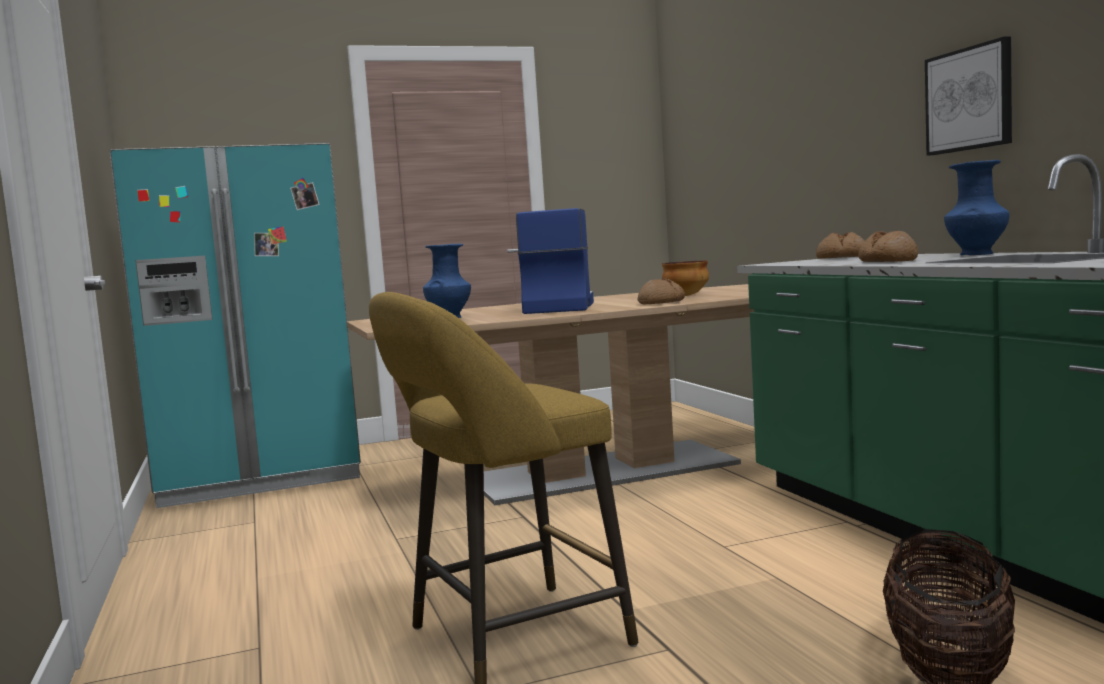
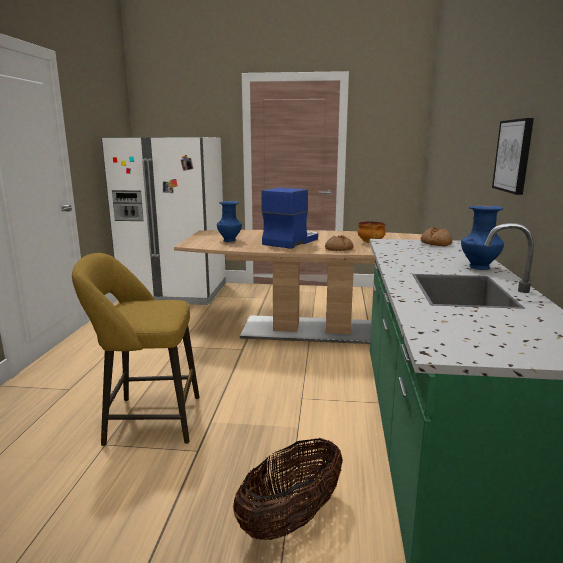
camera: 25 degrees right, 10 degrees up
(260, 477) = (175, 293): turquoise fridge -> white fridge
(887, 261) = (412, 263): bread -> none

